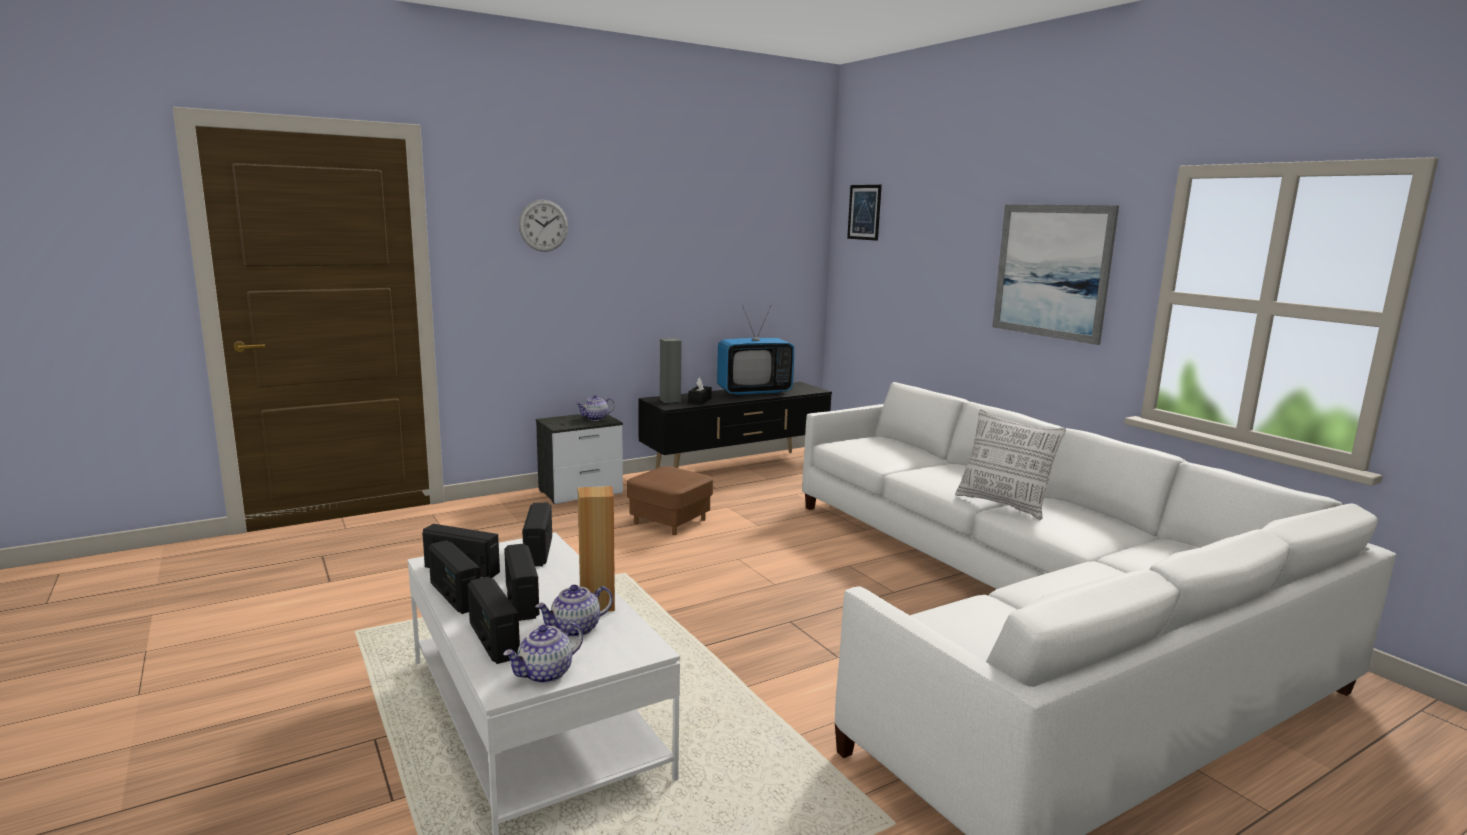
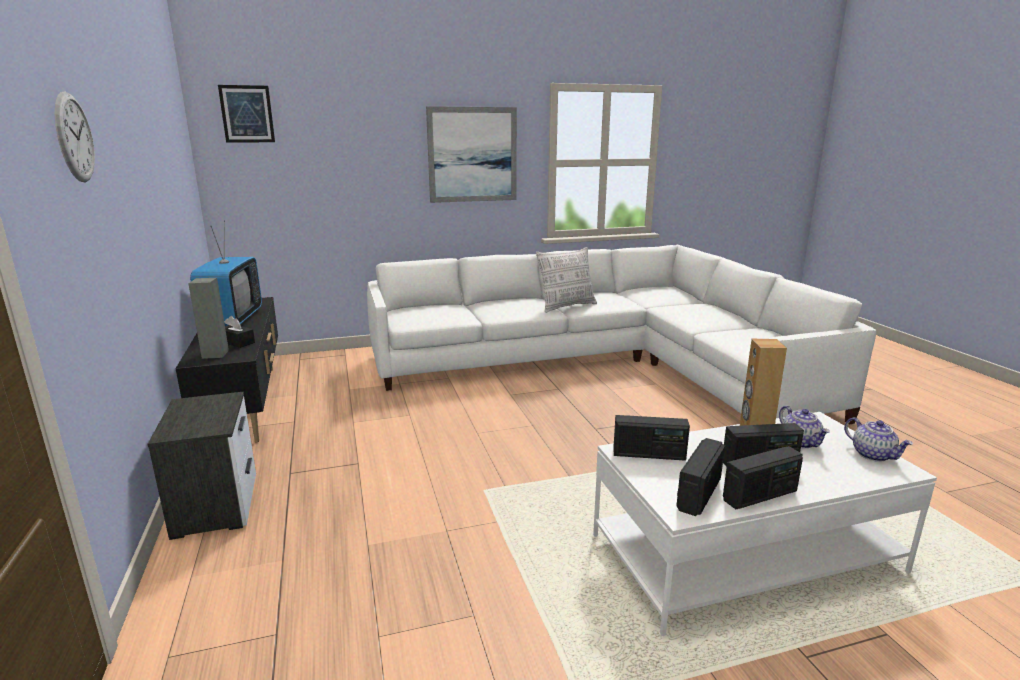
camera: 75 degrees left, 5 degrees up
(493, 640) = (836, 475): radio -> none
(595, 418) = (205, 404): teapot -> none
(670, 521) = (367, 455): brown ottoman -> none

